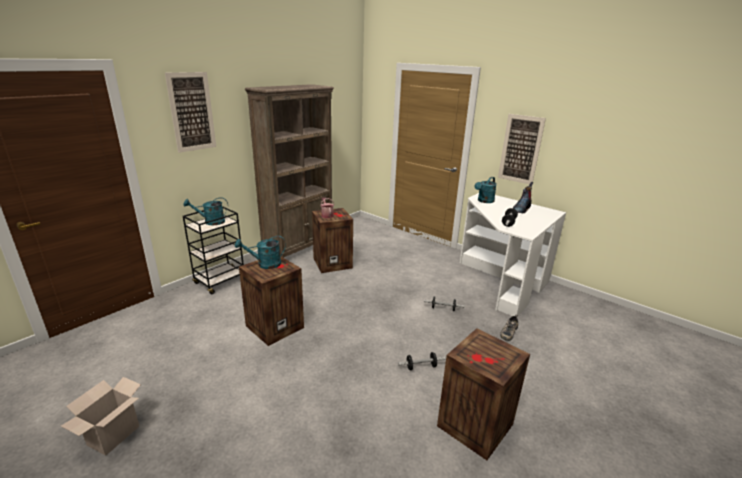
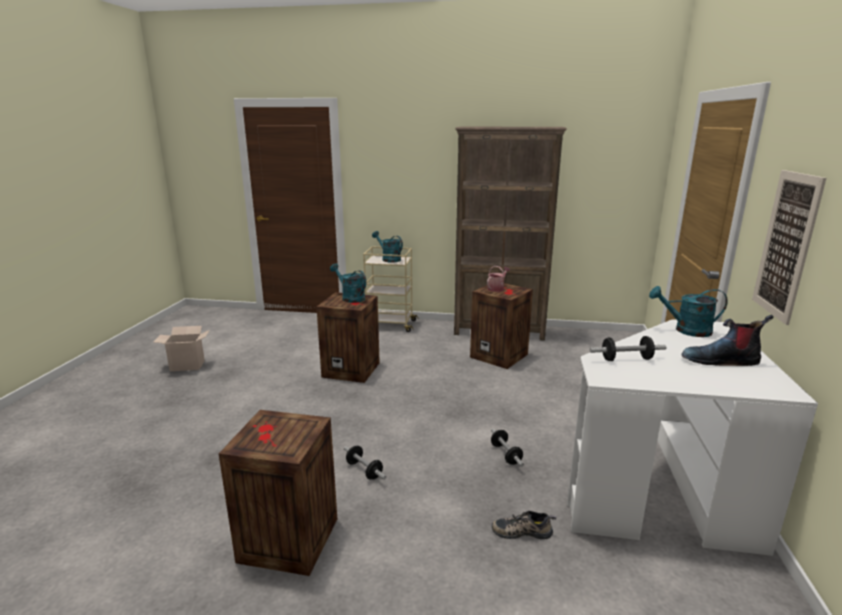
camera: 60 degrees right, 5 degrees down
(192, 112) = (399, 148): picture -> none
(220, 281) = (390, 325): black cart -> beige cart

